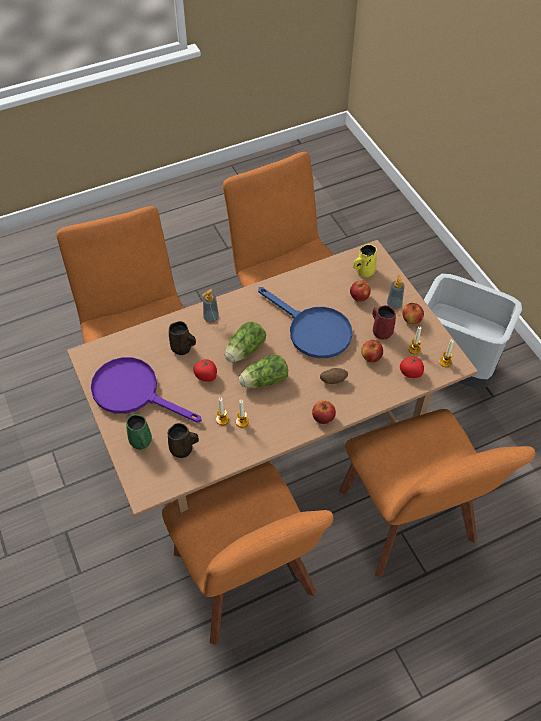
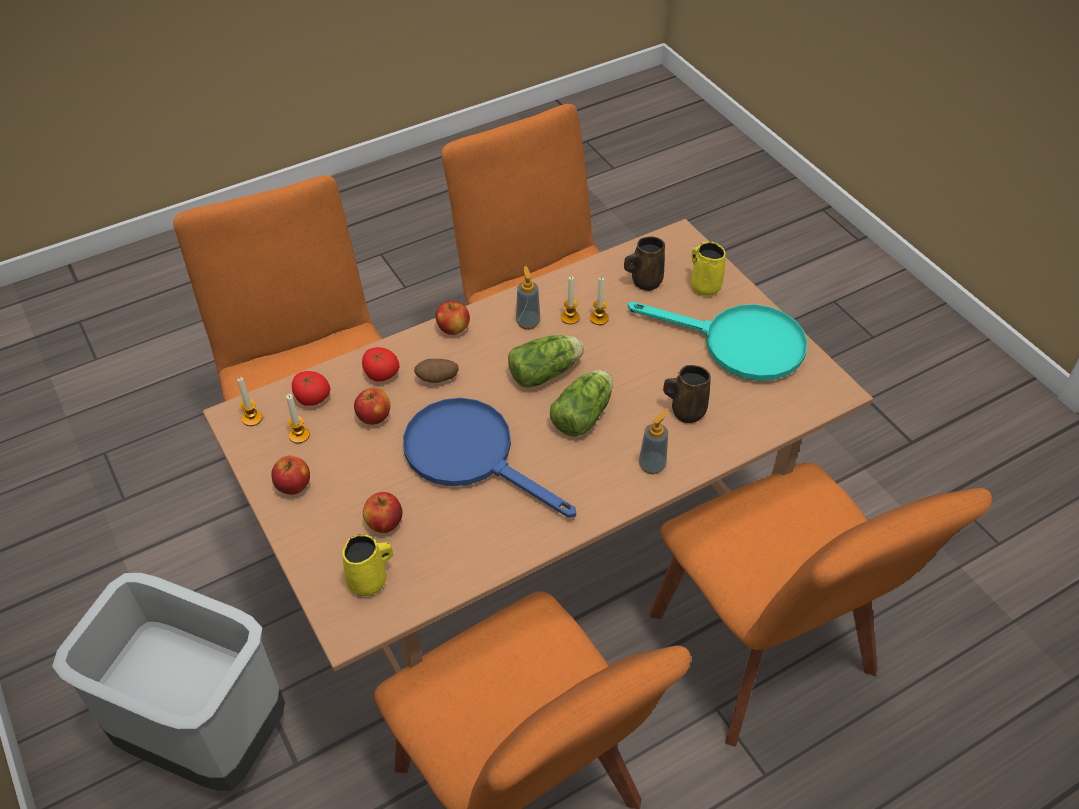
camera: 175 degrees right, 5 degrees down
(134, 392) = (739, 344): purple frying pan -> turquoise frying pan
(141, 442) = (704, 286): green mug -> yellow mug
(206, 376) = (636, 373): tomato -> tomato (381, 374)
(381, 331) = (351, 462): red mug -> none
(394, 304) = (320, 513): soap dispenser -> soap dispenser (528, 322)

